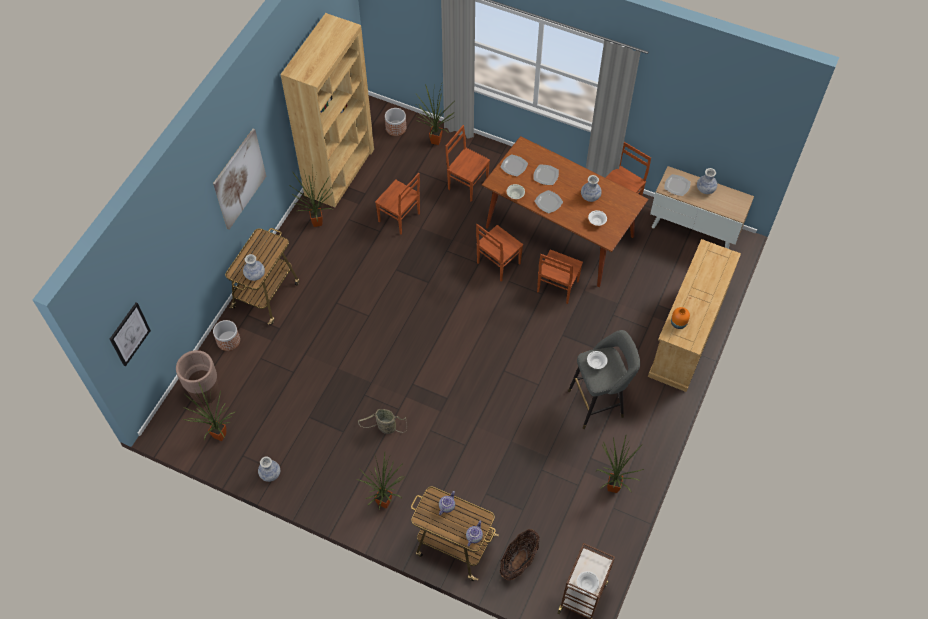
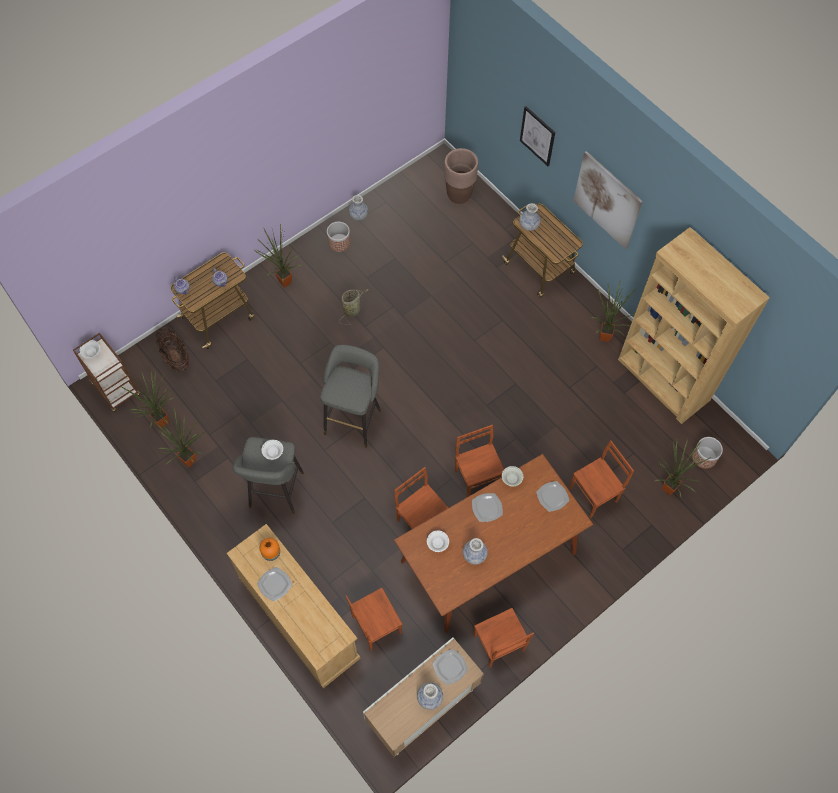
camera: 115 degrees right, 5 degrees up
(129, 334) = (473, 79): picture -> picture (537, 136)
(218, 437) = (412, 191): potted plant -> potted plant (161, 421)
(228, 341) = (503, 226): planter -> planter (339, 242)
(399, 218) = (577, 411): brown chair -> brown chair (375, 625)
(496, 375) = (354, 419): none -> grey stool
(546, 175) = (524, 523): plate -> plate (274, 584)

